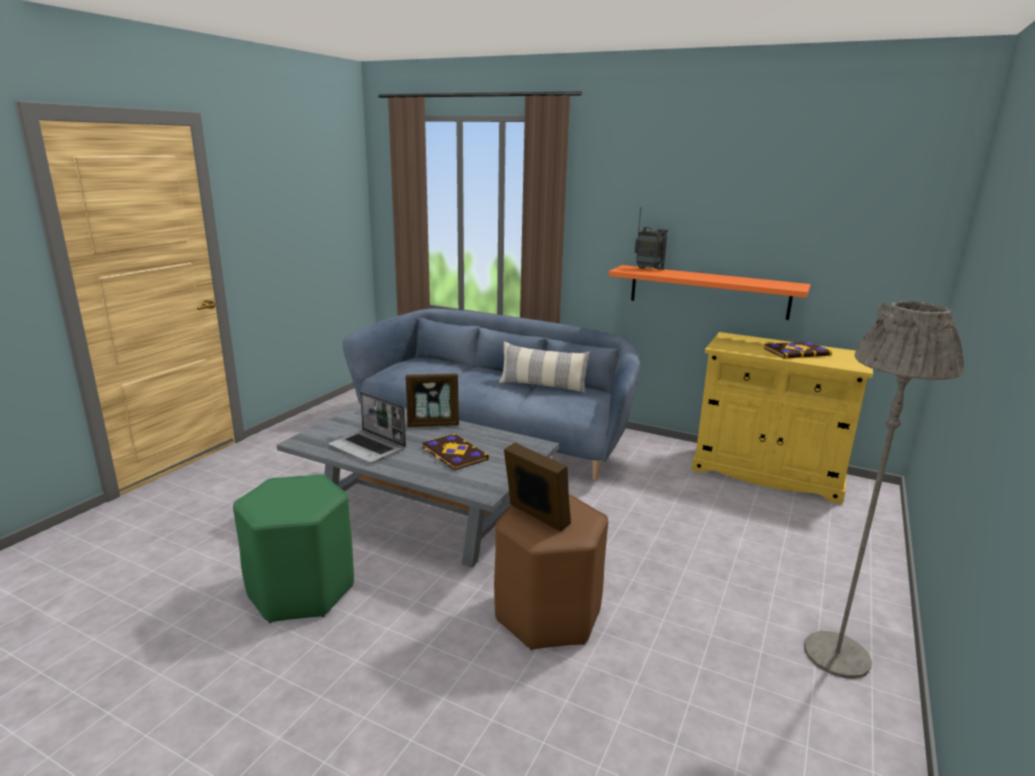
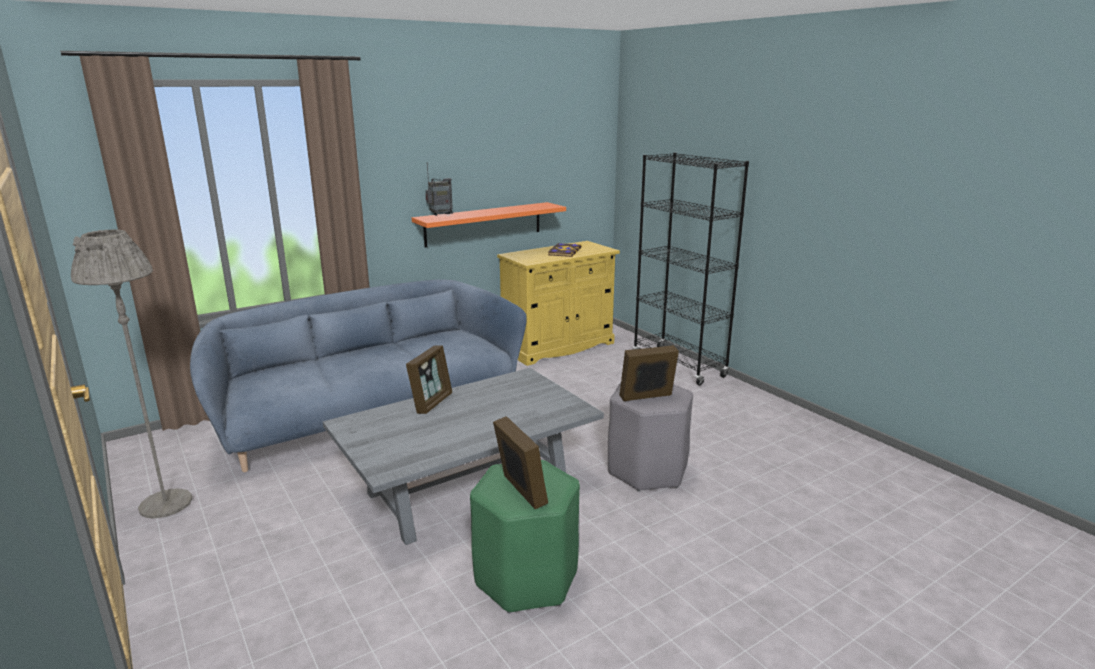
camera: 60 degrees left, 0 degrees up
(276, 497) = (520, 491): none -> picture frame
(368, 448) = (445, 440): laptop -> none
(454, 454) = (503, 407): book -> none
(543, 386) = (413, 345): pillow -> none
(547, 615) = (647, 470): brown stool -> grey stool
(836, 655) = (737, 400): grey floor lamp -> grey floor lamp (166, 504)
(863, 571) = (679, 366): none -> black bookcase

